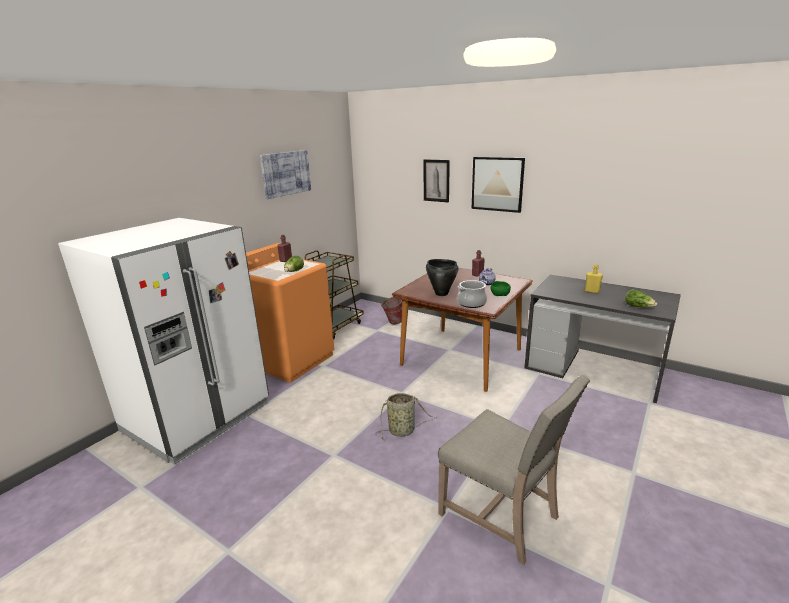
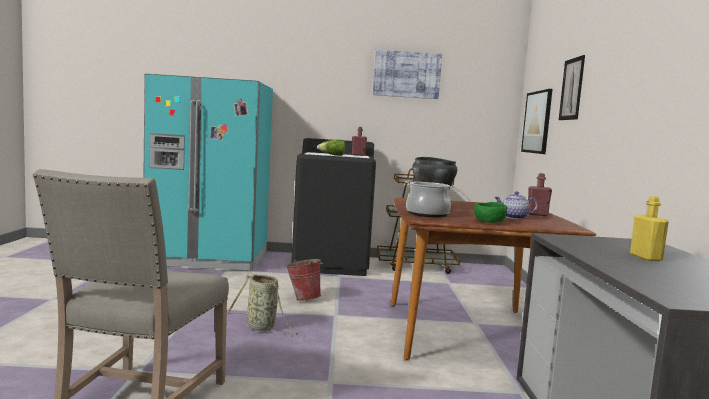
camera: 55 degrees right, 15 degrees down
(197, 417) = (209, 258): white fridge -> turquoise fridge
(290, 359) = (331, 264): orange washing machine -> black washing machine
(392, 322) = (481, 286): bucket -> bucket (303, 298)
(497, 184) = (621, 80): picture -> picture (537, 122)
(638, 307) = (658, 283): lettuce -> none

